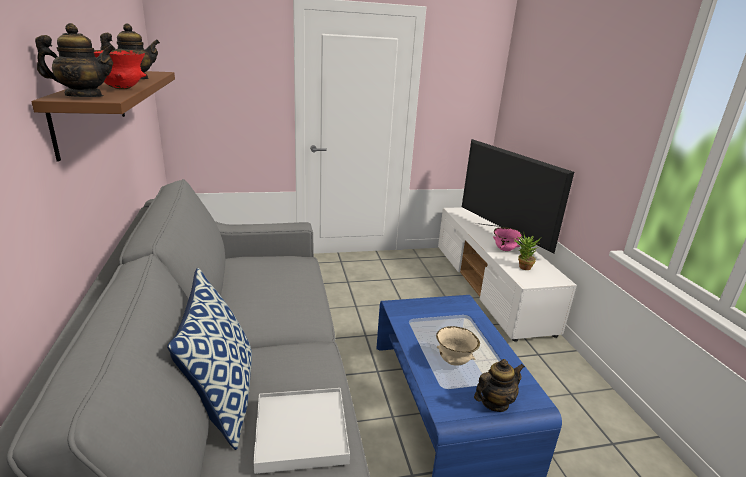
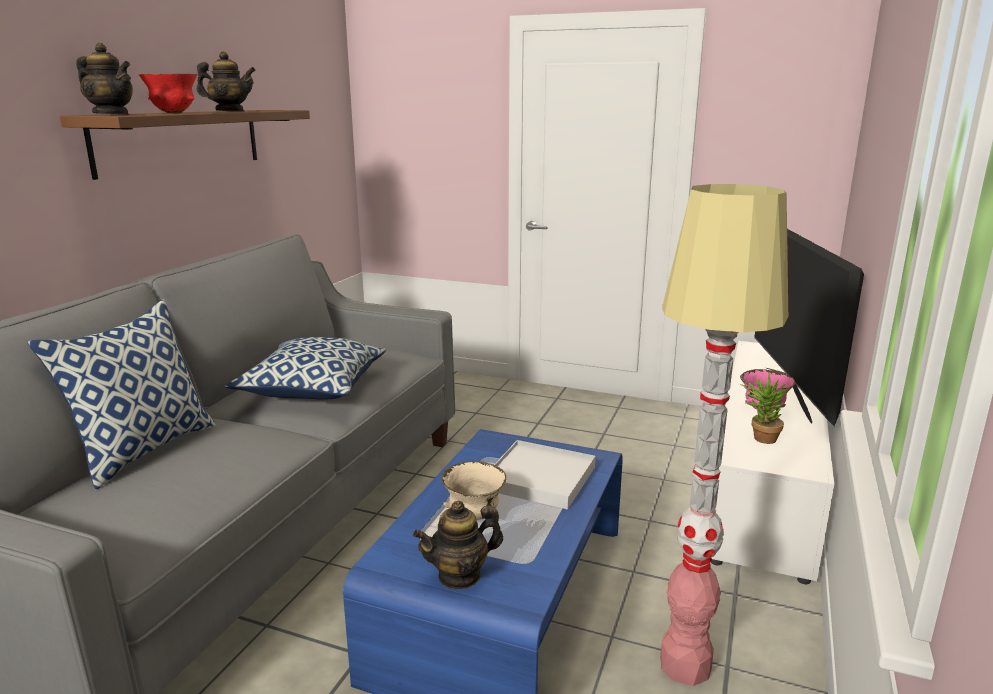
camera: 35 degrees right, 5 degrees down
(275, 304) = (313, 387): none -> pillow
(301, 431) = (162, 495): white tray -> white tray (540, 478)
(494, 402) = (460, 576): teapot -> teapot turned 150 degrees clockwise
(556, 401) = (685, 666): none -> floor lamp

